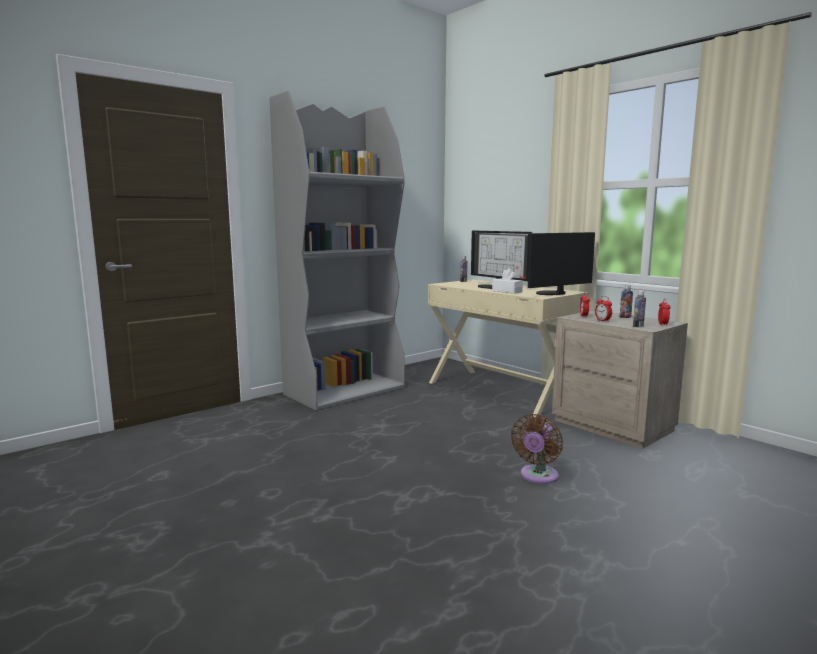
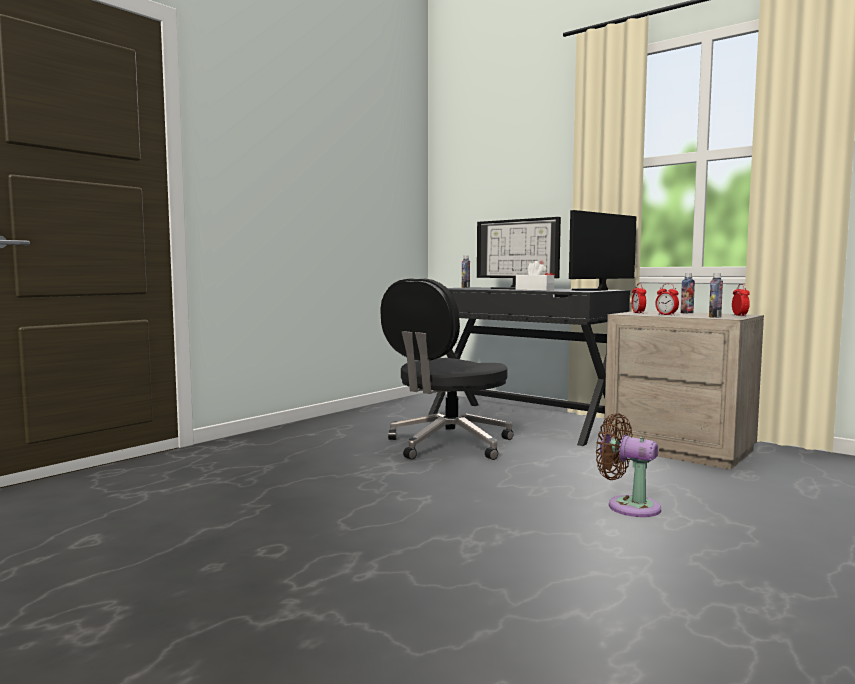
camera: 10 degrees left, 5 degrees down
(345, 390) = (321, 430): grey bookcase -> none
(432, 410) = (448, 445): none -> black office chair
(500, 391) = (522, 422): beige desk -> black desk
(537, 477) = (628, 506): brown fan -> brown fan turned 105 degrees clockwise

